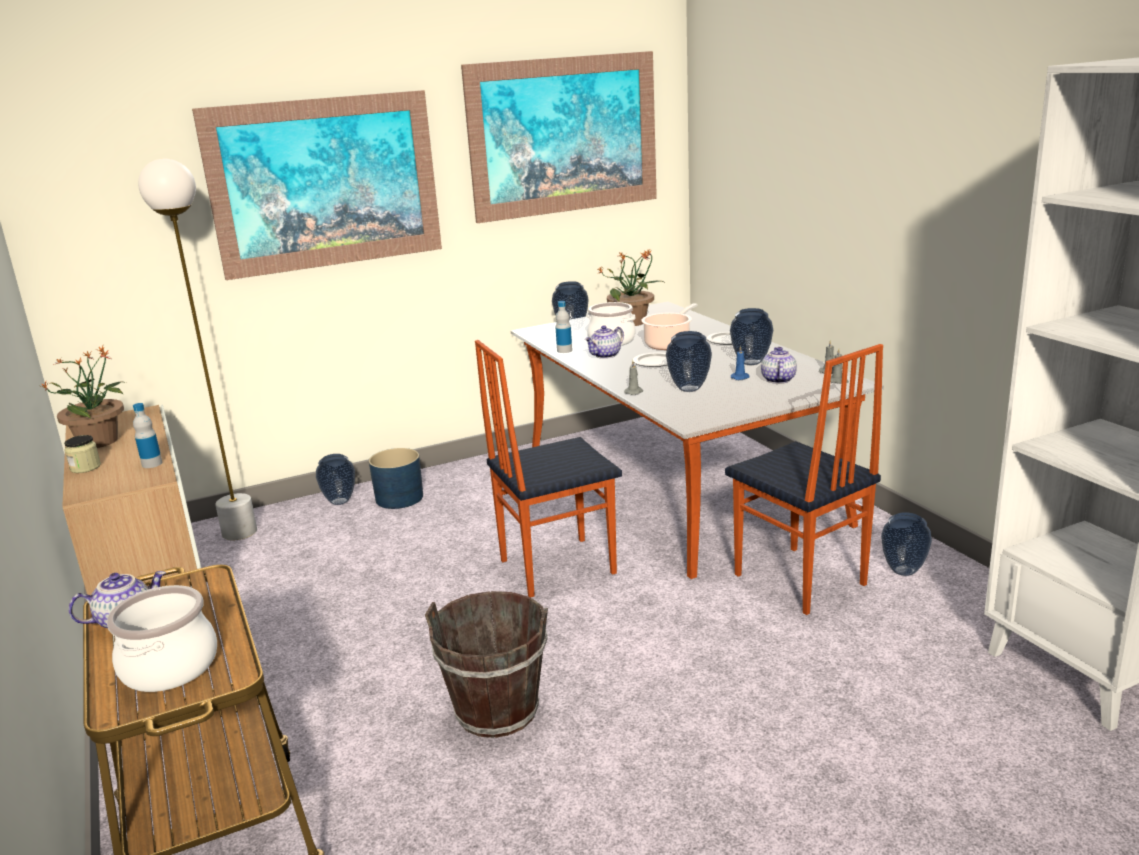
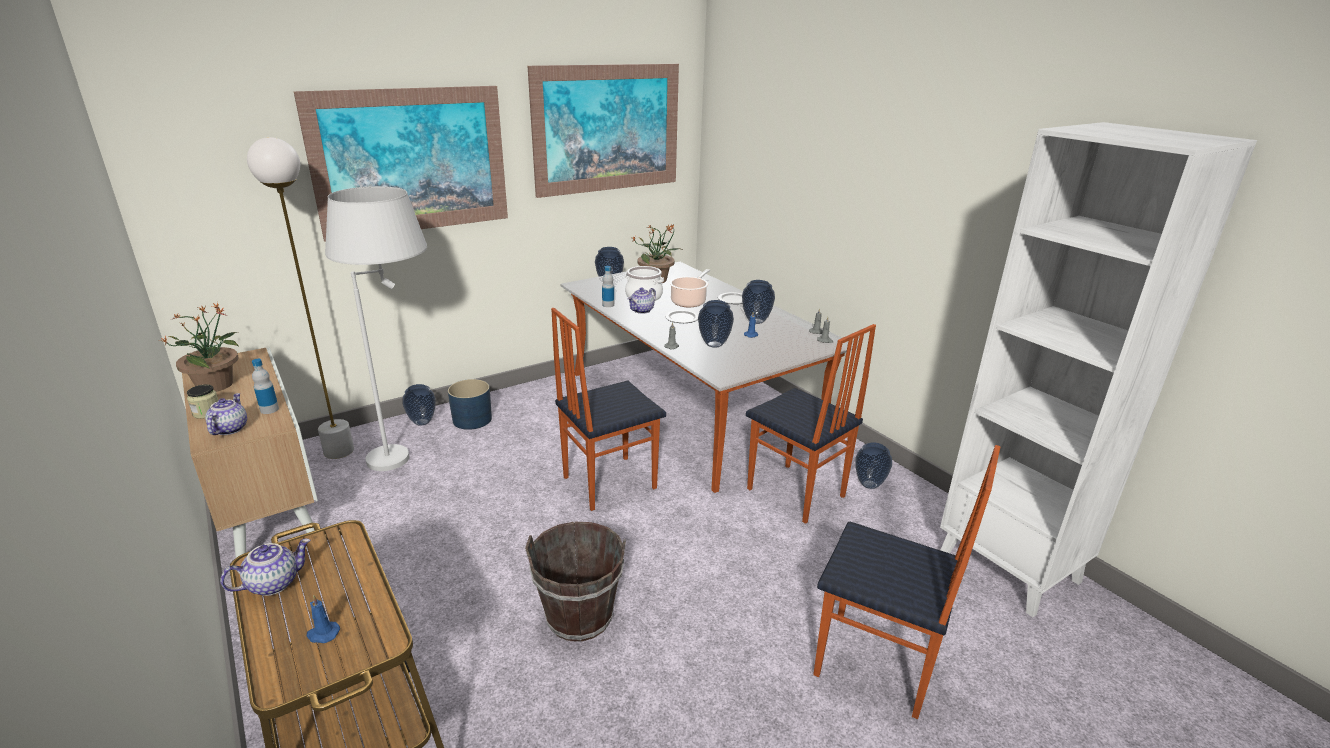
camera: 10 degrees left, 5 degrees up
(169, 667) = (322, 634): cooking pot -> blue candle
(322, 535) = (411, 454): none -> white floor lamp
(777, 380) = (779, 338): teapot -> teapot (229, 429)
(873, 779) = (875, 666): none -> chair

